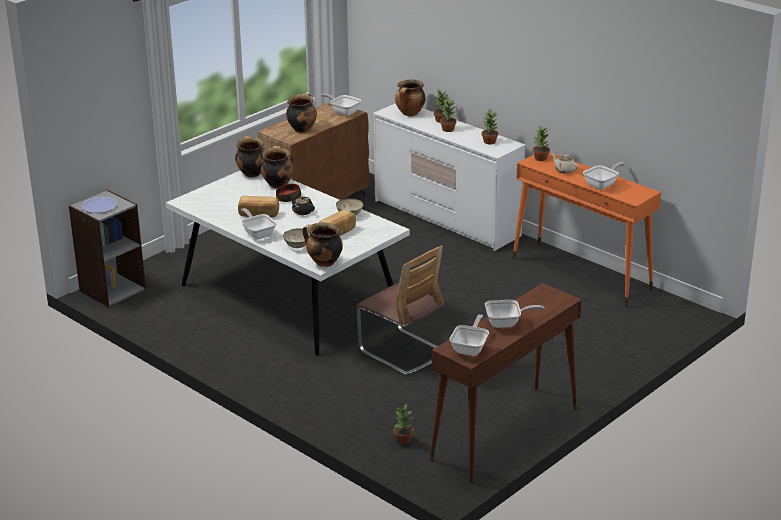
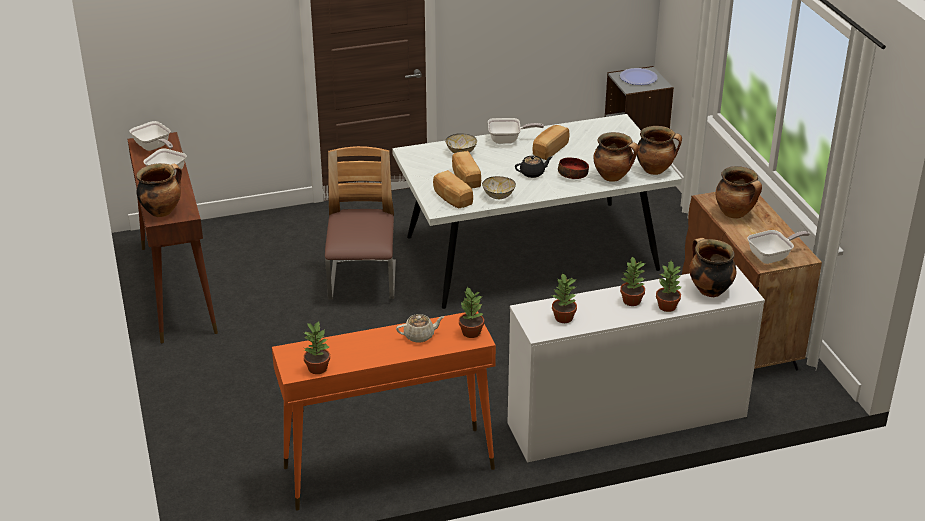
camera: 120 degrees right, 5 degrees up
(323, 262) = (412, 155): cooking pot -> cooking pot (162, 211)
(372, 229) = (452, 198): none -> bread
(402, 352) = (362, 282): chair -> chair turned 105 degrees clockwise
(403, 440) = (234, 237): potted plant -> potted plant (317, 368)
(602, 185) = (350, 347): frying pan -> none

